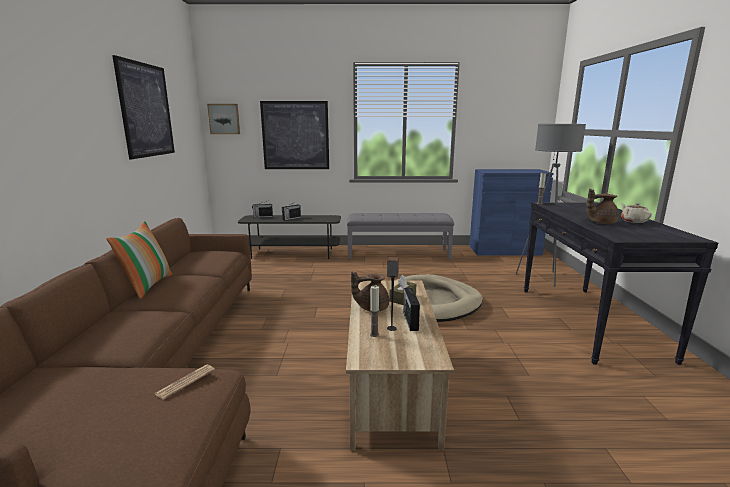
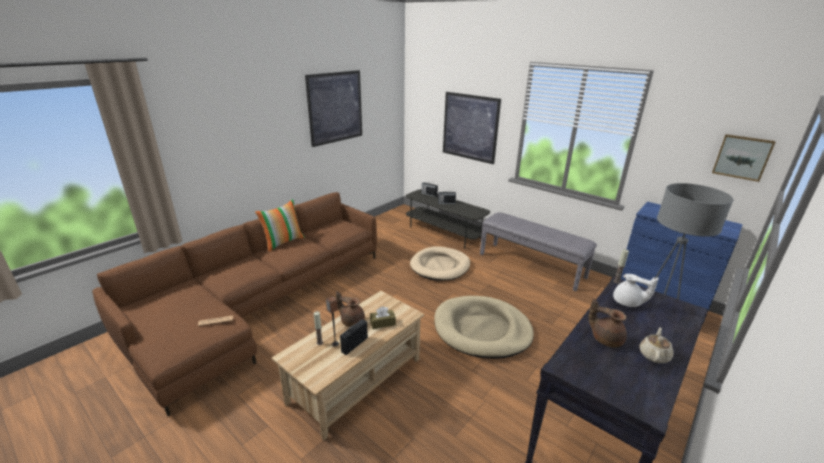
camera: 40 degrees right, 10 degrees up
(224, 119) = (419, 103): picture -> picture (742, 157)
(327, 276) = (440, 266): none -> beige dog bed
(567, 208) = (628, 303): none -> white teapot

